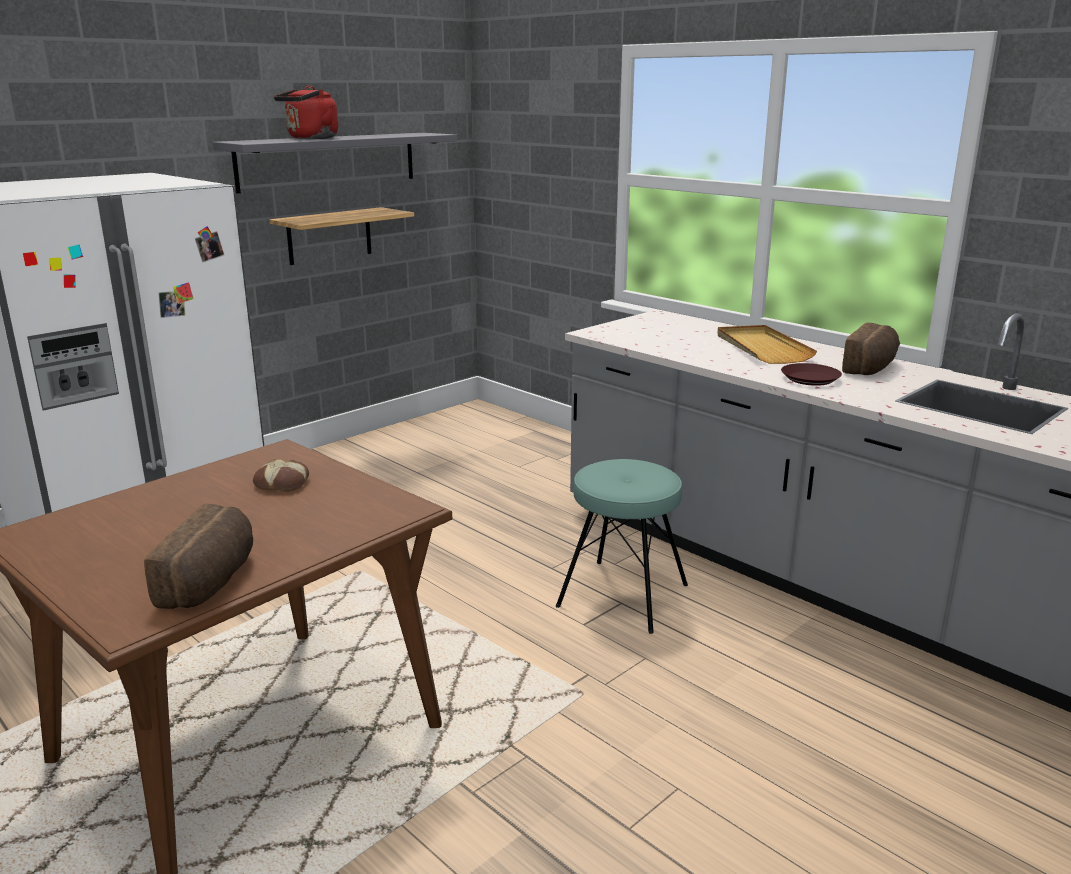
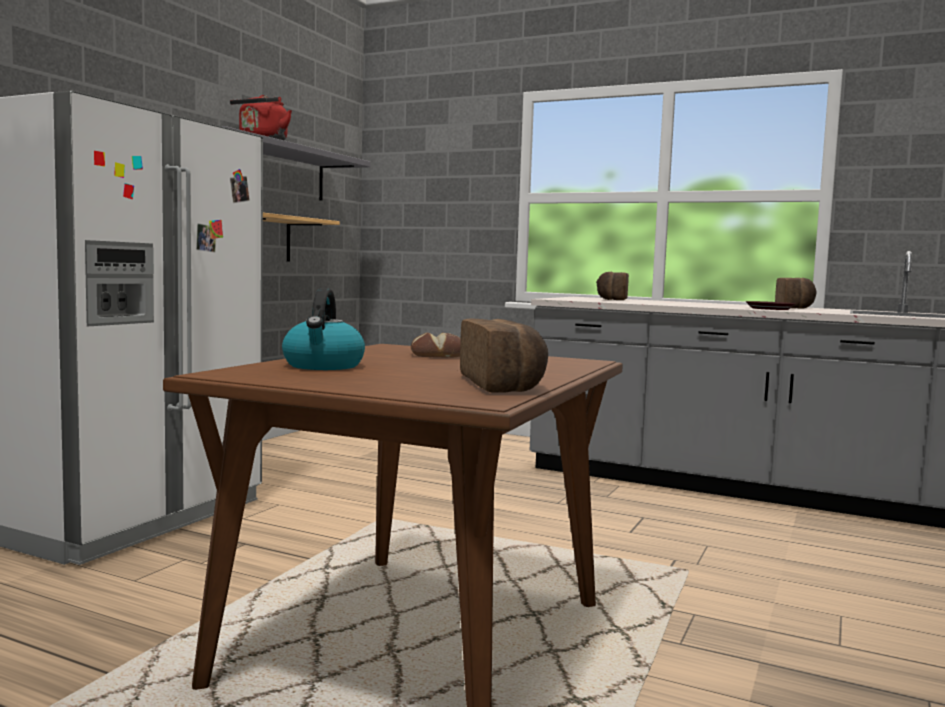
camera: 20 degrees left, 15 degrees down
(129, 515) = (323, 366): none -> kettle
(623, 595) = (638, 513): turquoise stool -> none
(673, 329) = (611, 299): none -> bread
(762, 348) = (698, 303): beige tray -> none

